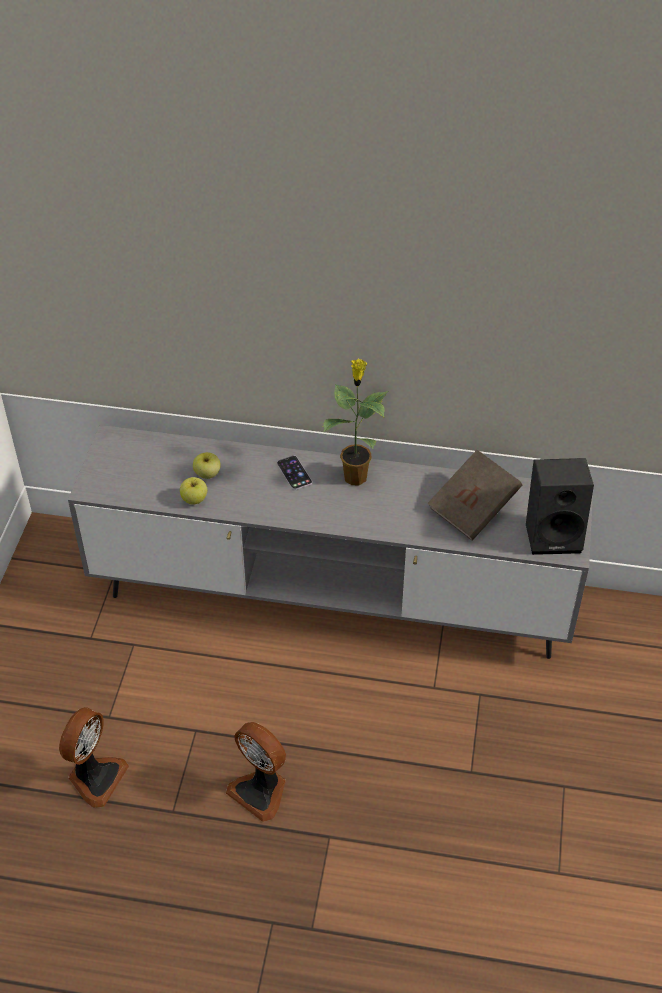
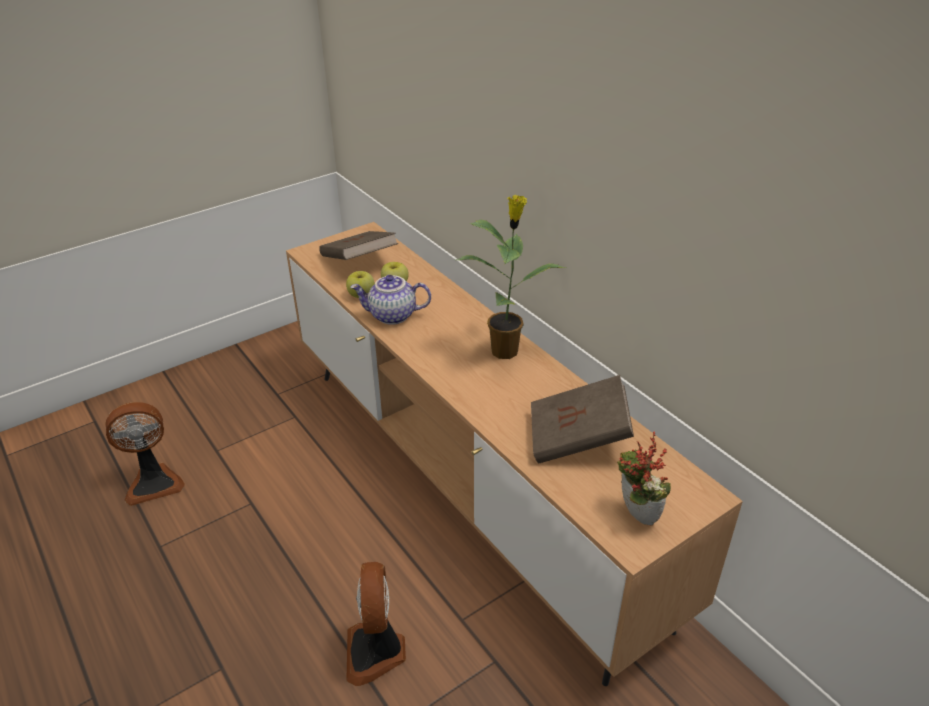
camera: 45 degrees right, 10 degrees down
(147, 471) = (359, 262): none -> brown book
(243, 501) = (392, 316): none -> teapot
(261, 790) = (229, 584): fan -> fan (376, 652)
(294, 473) = (459, 320): phone -> none
(331, 598) = (468, 484): grey tv stand -> brown tv stand
(554, 534) = (634, 515): black speaker -> potted plant

